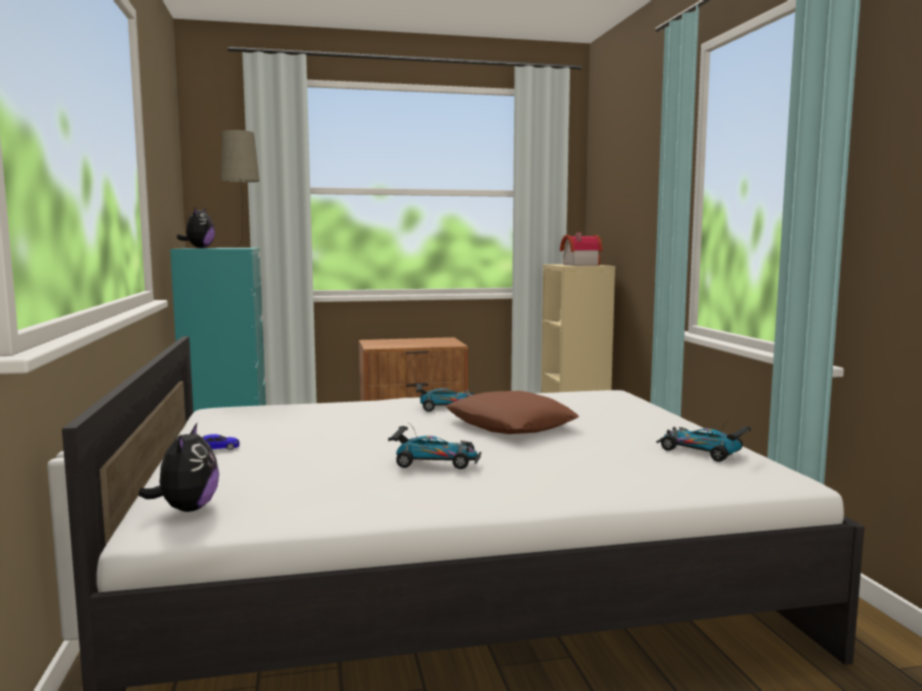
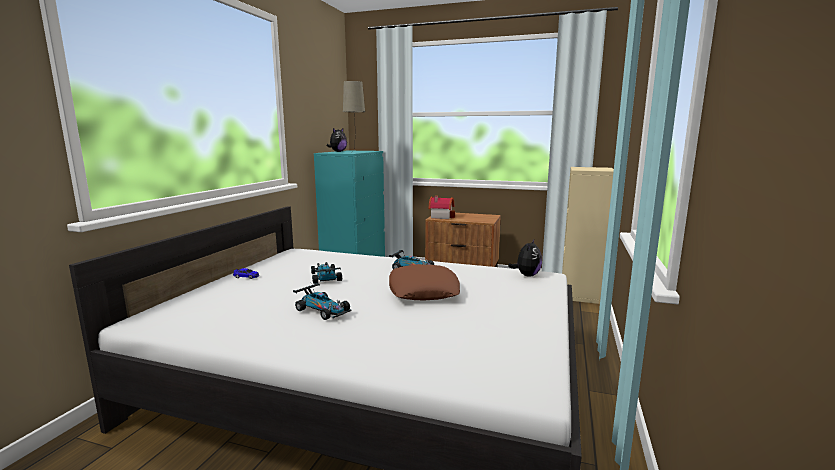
camera: 30 degrees right, 5 degrees up
(187, 509) = (163, 313): plush toy -> plush toy (526, 275)
(578, 265) = (589, 169): toy house -> toy house (441, 216)
(701, 451) = (512, 344): toy car -> toy car (325, 277)

